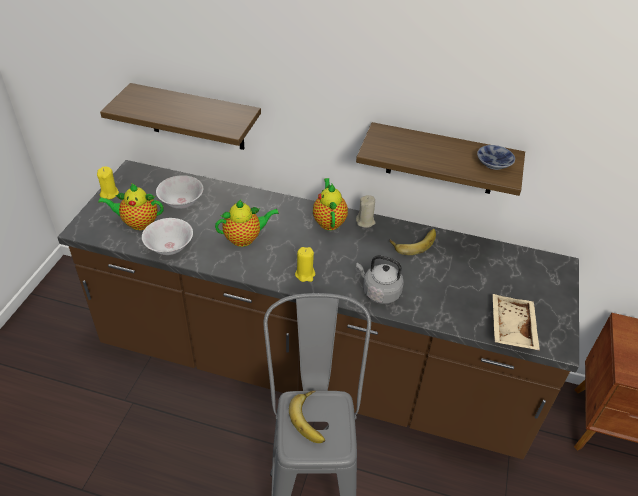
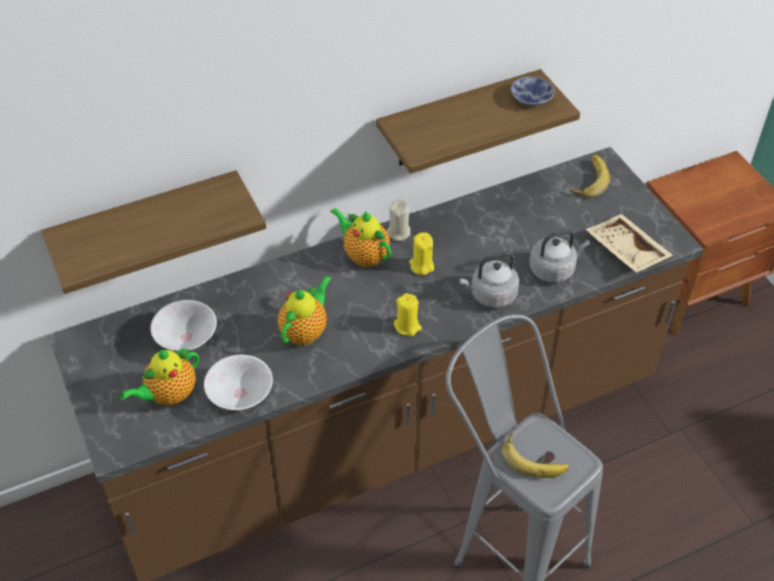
camera: 40 degrees left, 5 degrees up
(109, 193) = (87, 386): yellow candle -> yellow candle (421, 266)
(413, 242) = (465, 224): banana -> banana (588, 179)
(442, 305) = (554, 269): none -> grey kettle

